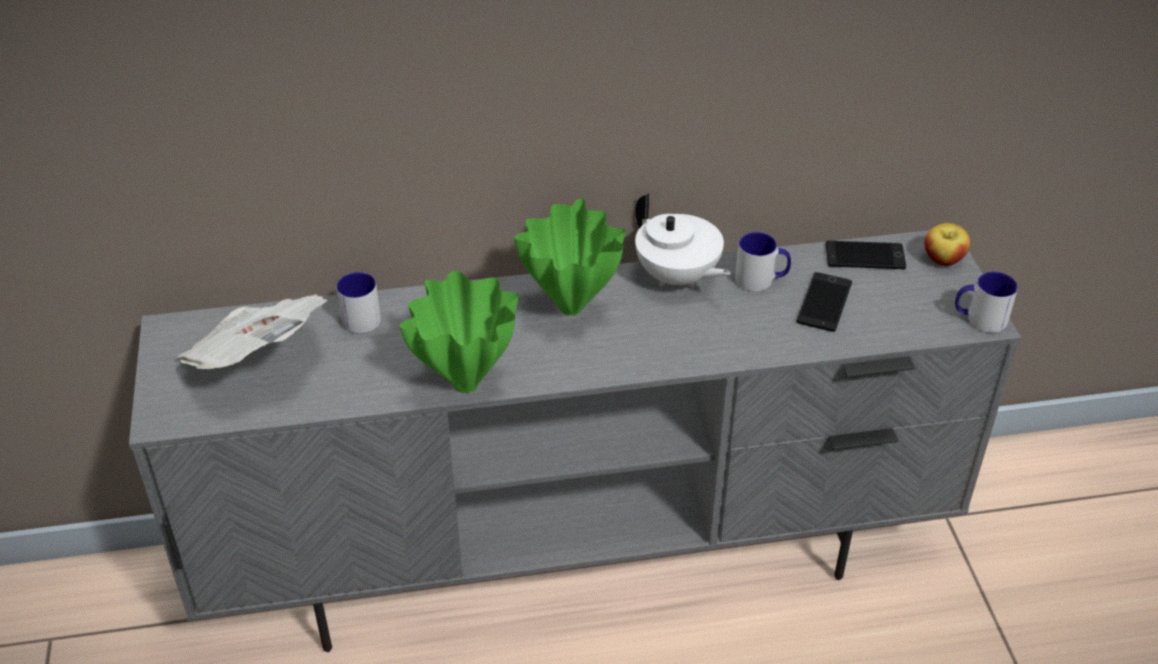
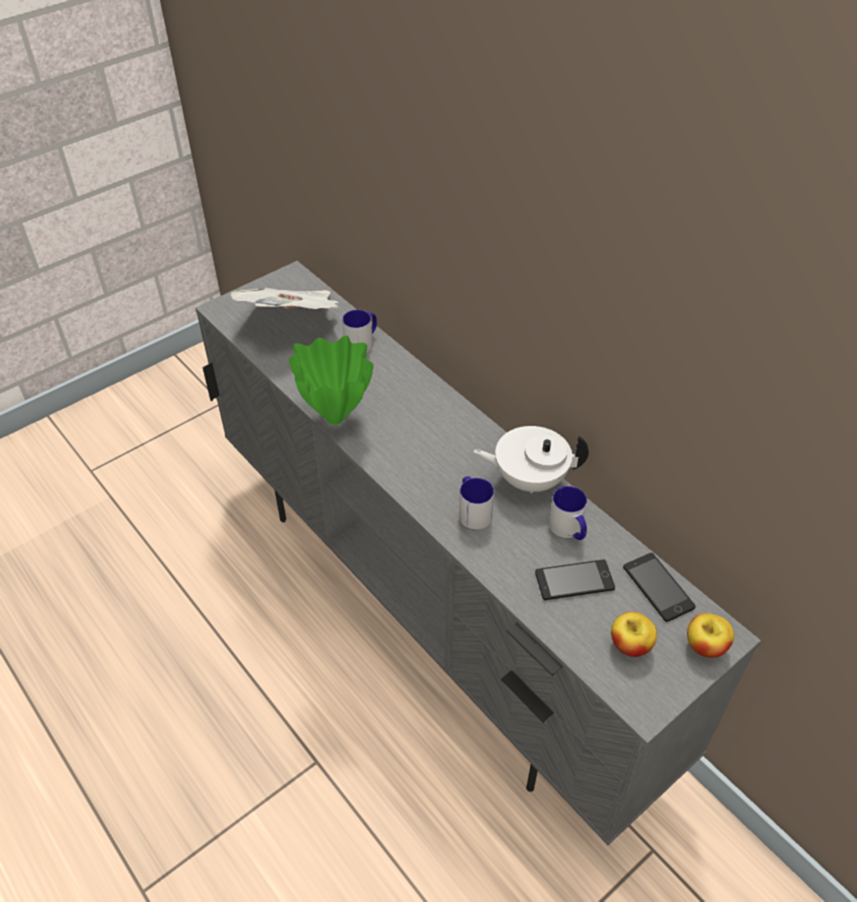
camera: 60 degrees right, 5 degrees up
(570, 309) = (446, 436): green vase -> none
(677, 277) = (529, 479): white teapot -> white teapot turned 75 degrees clockwise
(917, 301) = (630, 645): none -> apple
(979, 319) = (644, 701): mug -> mug (472, 511)

